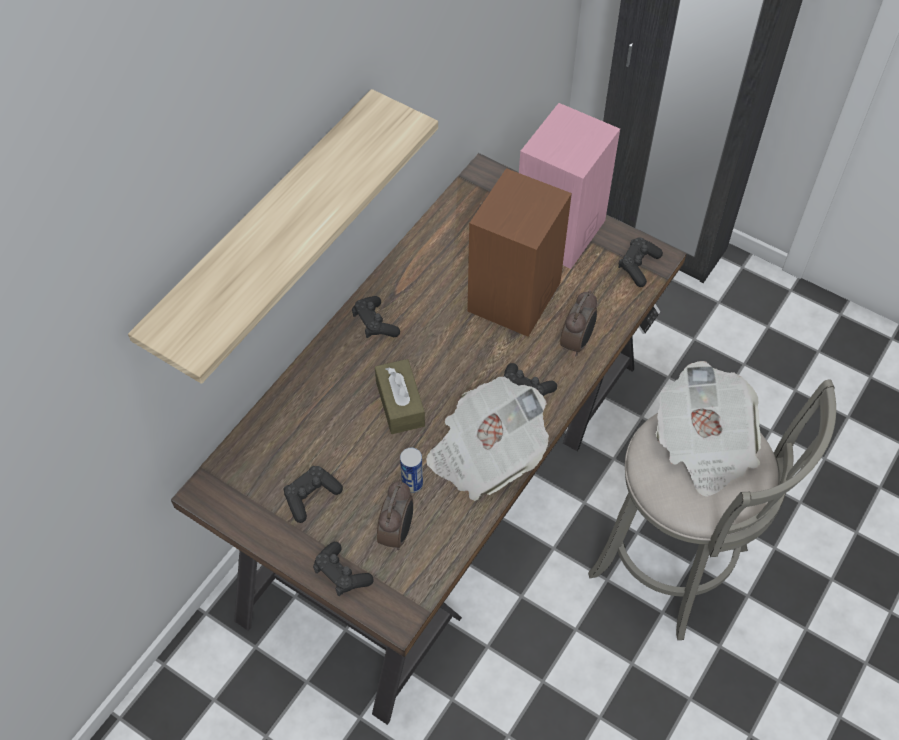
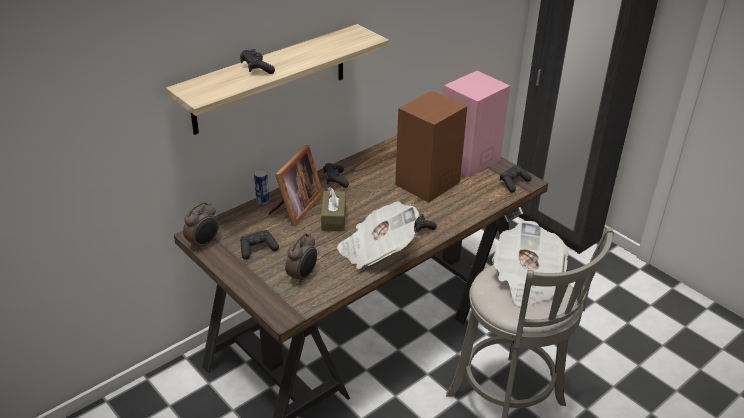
camera: 15 degrees right, 20 degrees down
(336, 398) = (295, 208): none -> picture frame
(341, 574) = (258, 289): black game controller -> black game controller (256, 69)
(412, 484) = (323, 256): can -> can (262, 201)
(577, 342) = (459, 210): alarm clock -> alarm clock (204, 244)

